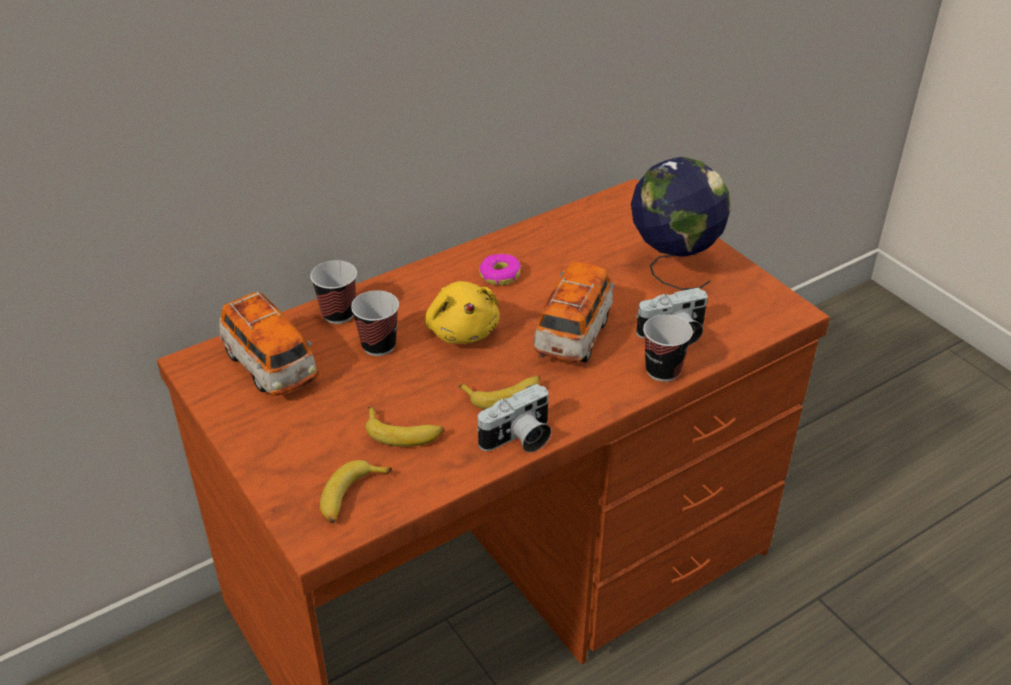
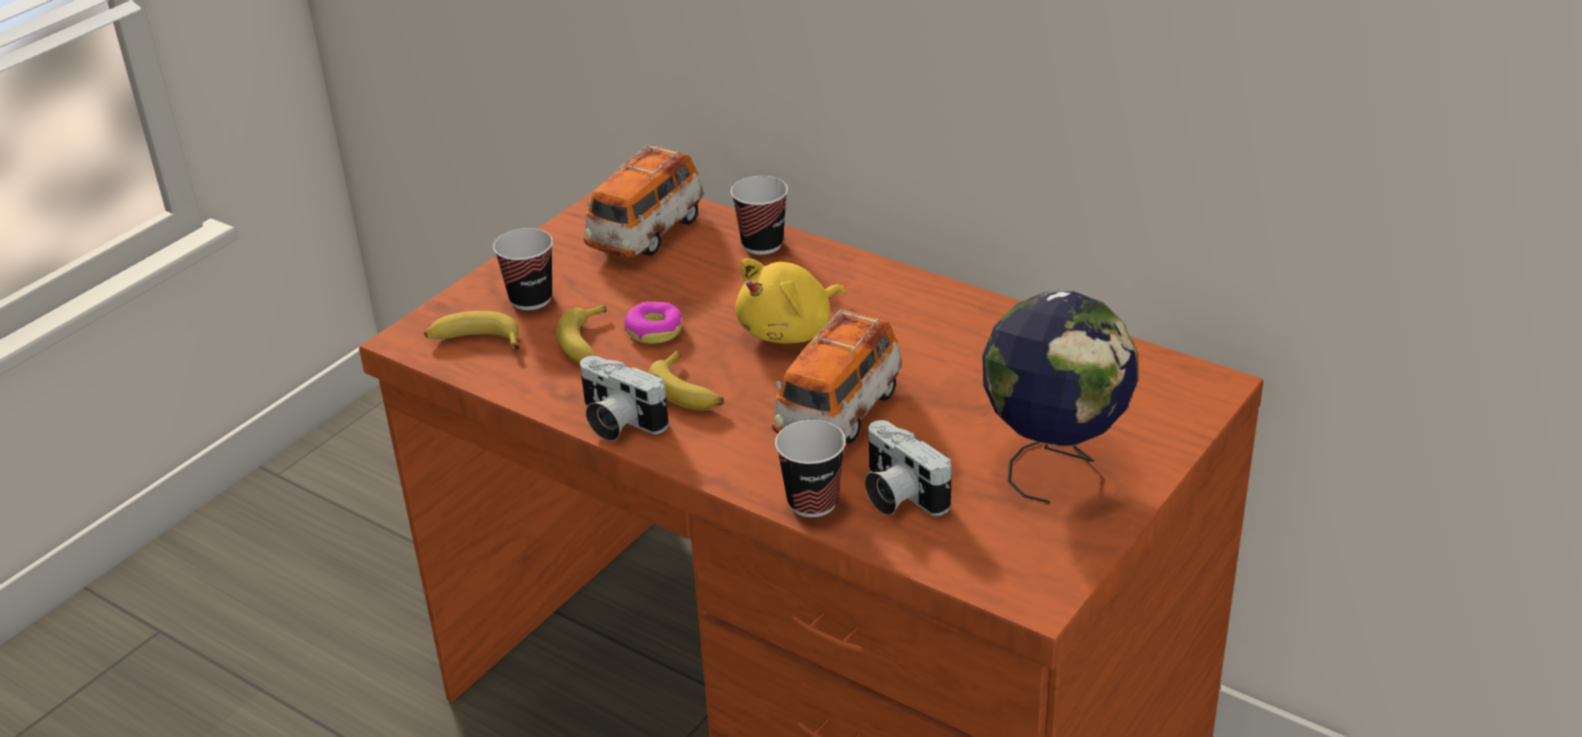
camera: 70 degrees right, 5 degrees down
(378, 345) = (724, 285): cup -> cup (531, 299)
(499, 275) = (920, 327): donut -> donut (654, 330)
(573, 334) = (838, 413): toy car -> toy car turned 120 degrees clockwise

